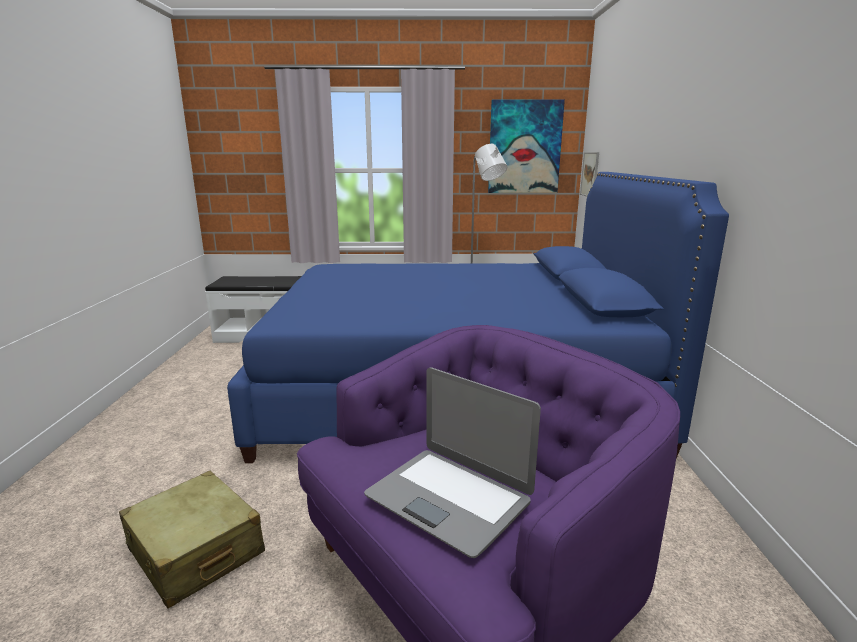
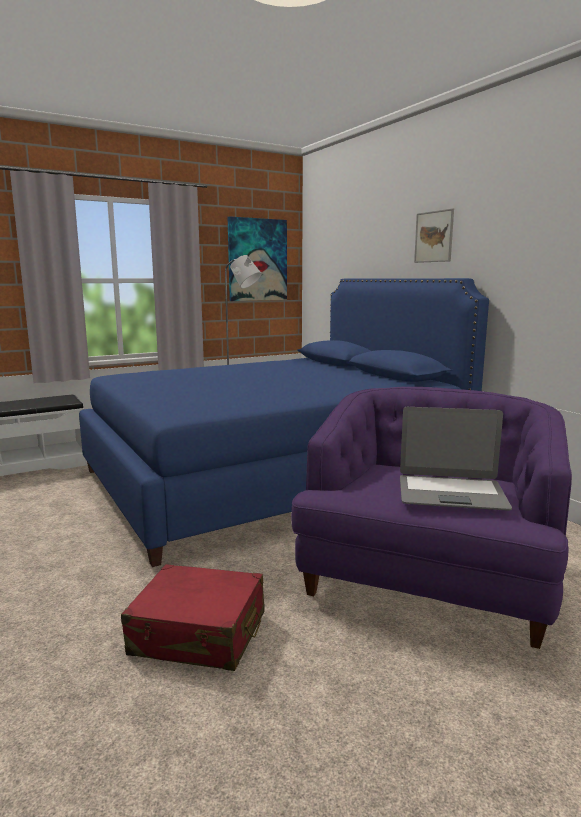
camera: 30 degrees left, 5 degrees down
(195, 551) = (199, 634): beige suitcase -> red suitcase
(590, 174) = (317, 283): picture -> picture (434, 236)

